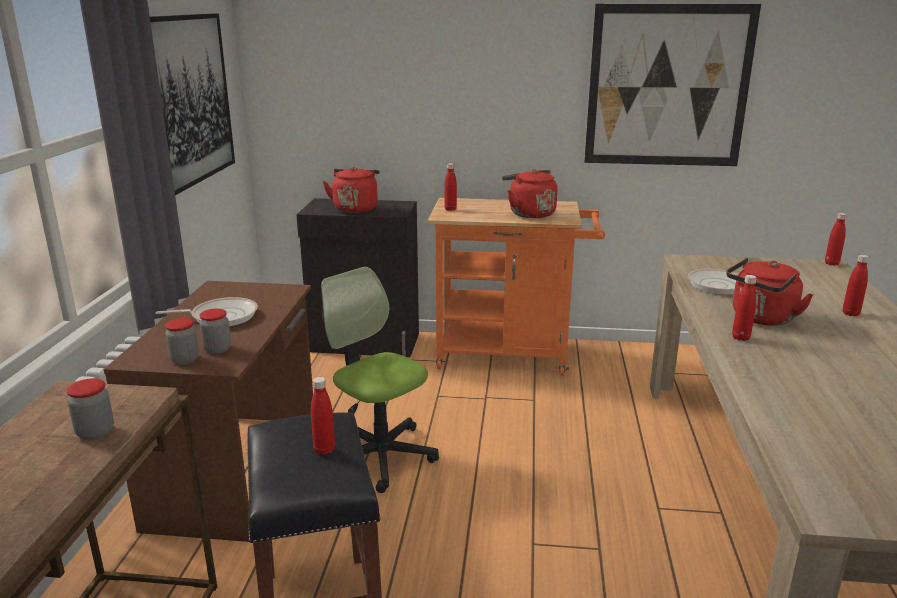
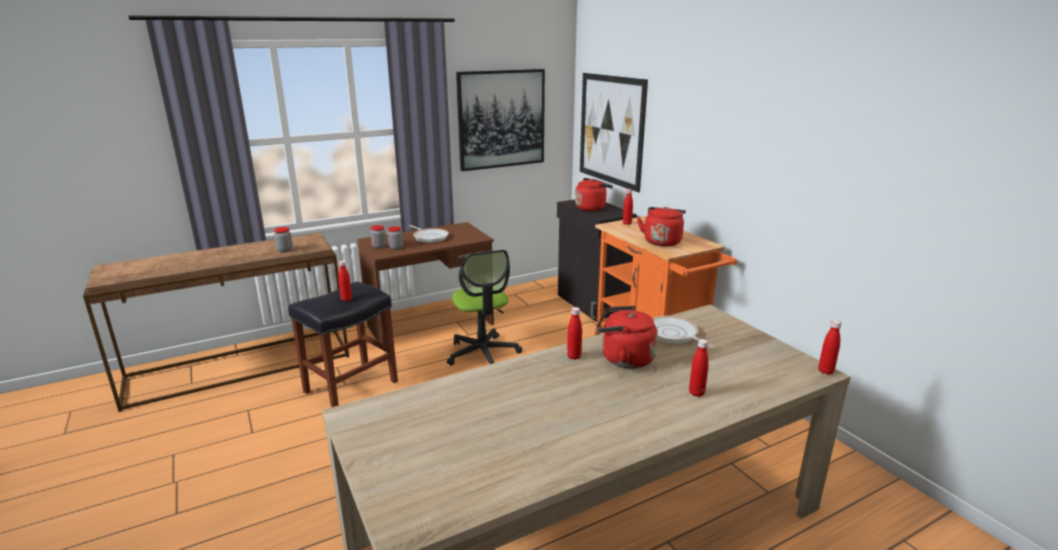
camera: 55 degrees right, 0 degrees up
(379, 456) = (483, 353): office chair -> office chair turned 150 degrees clockwise
(667, 87) = (804, 160): picture -> picture (611, 130)

